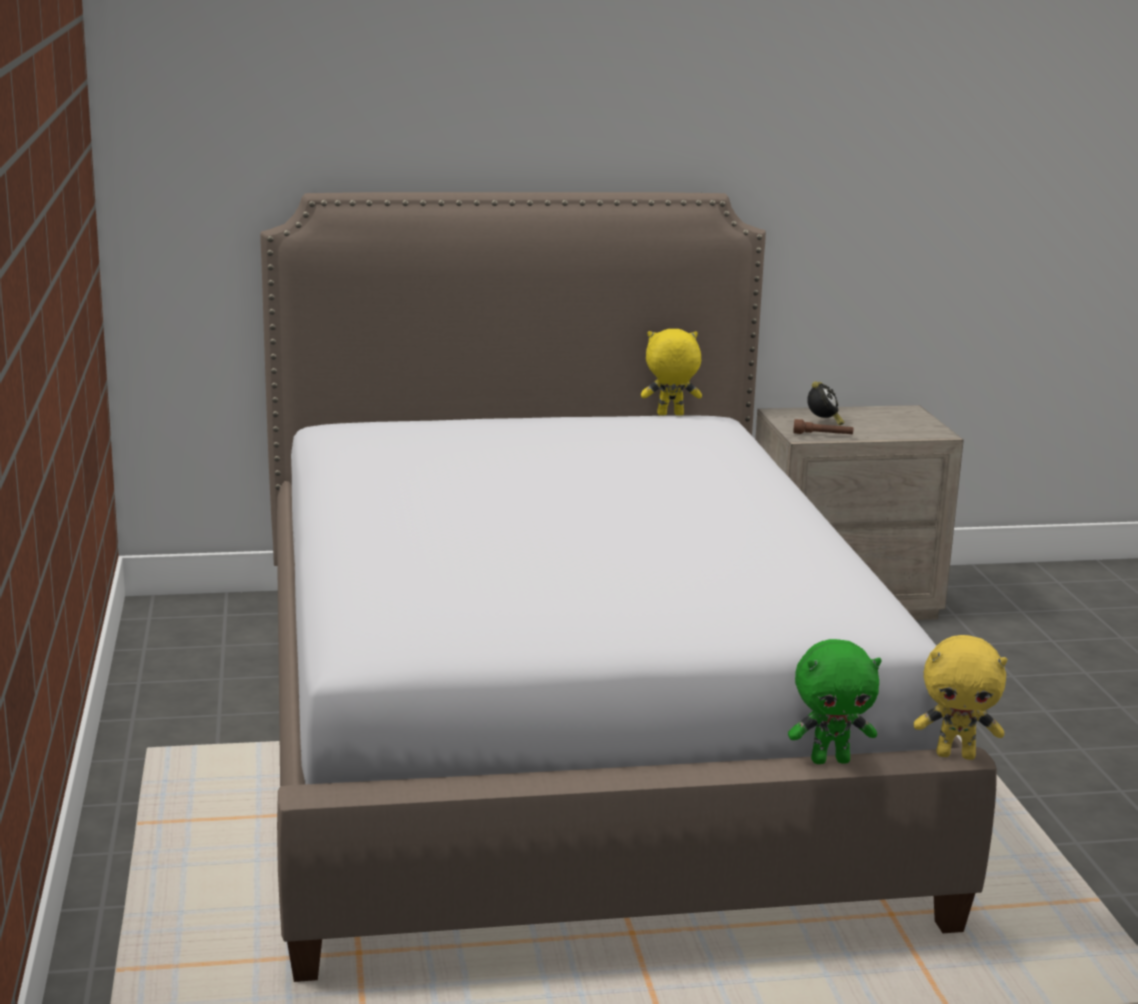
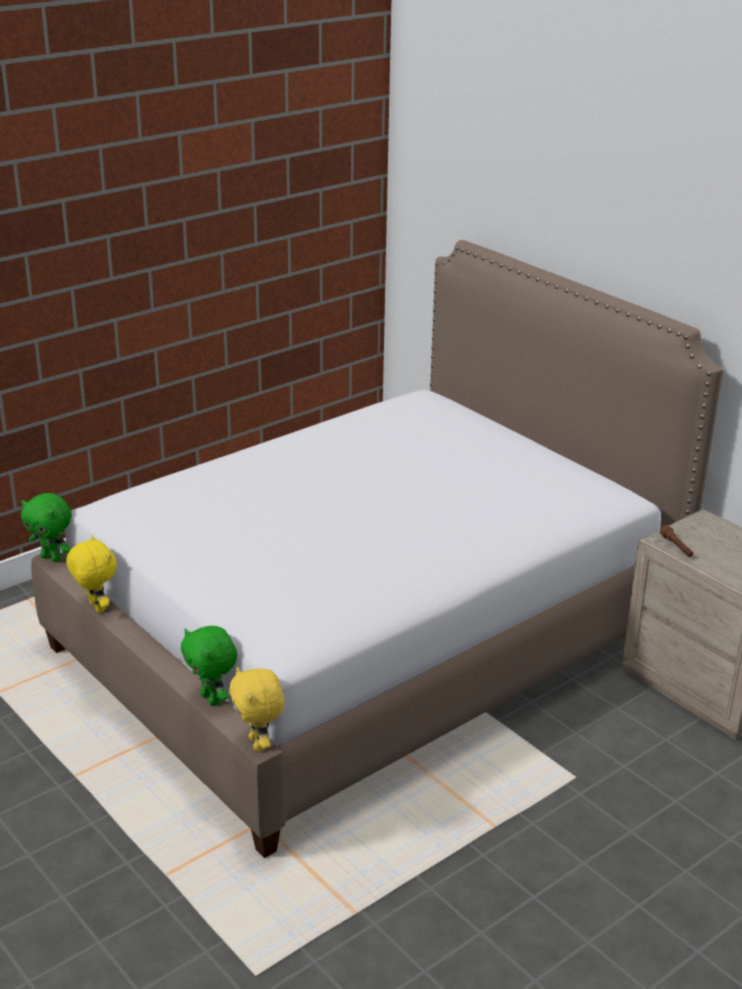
camera: 60 degrees right, 10 degrees up
(308, 790) = (52, 558): none -> green plush toy
(670, 415) = (611, 481): yellow plush toy -> yellow plush toy (95, 607)
(823, 423) = (707, 540): alarm clock -> none

